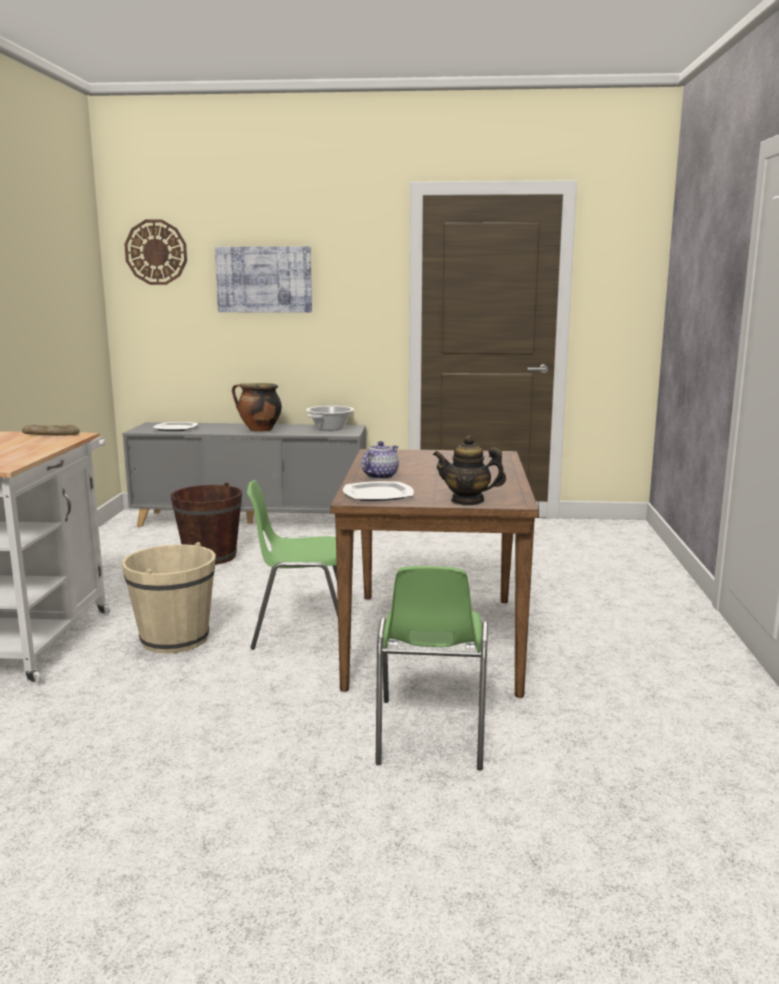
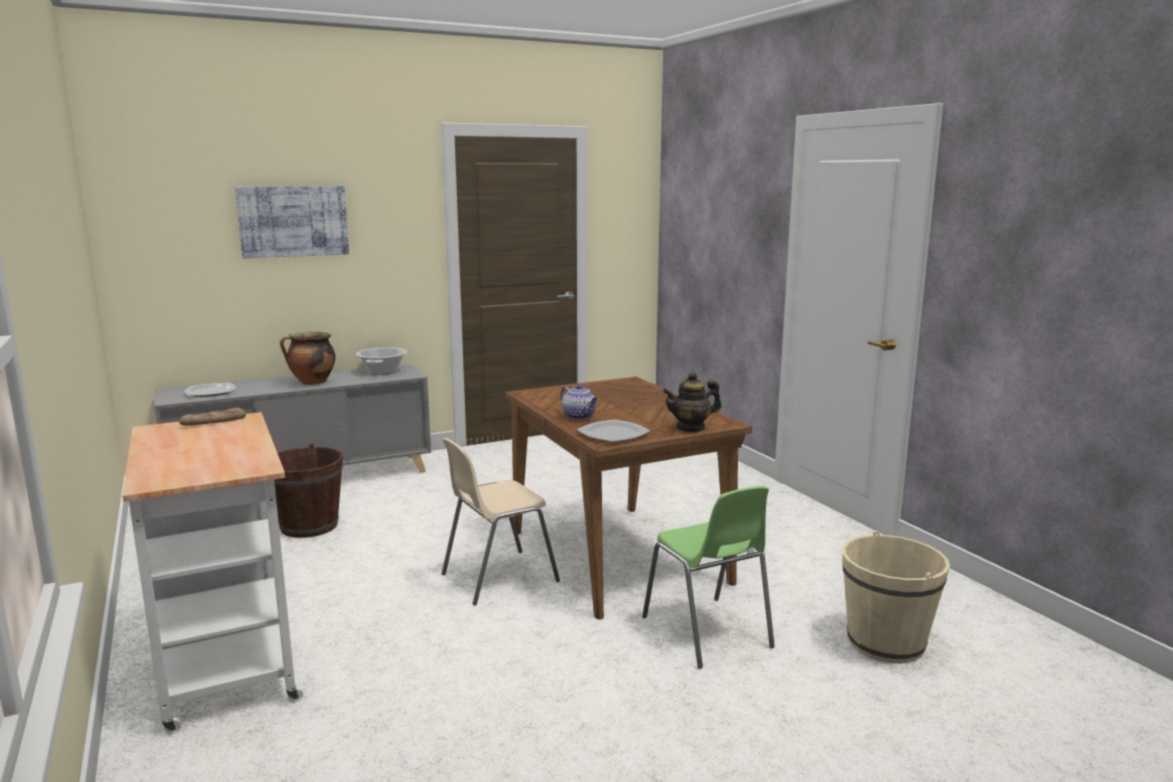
camera: 30 degrees left, 0 degrees up
(156, 252) = (159, 193): wall clock -> none
(174, 639) = (385, 616): beige bucket -> beige bucket (885, 643)
(301, 632) = (498, 577): green chair -> beige chair
(380, 476) = (579, 416): teapot -> teapot turned 135 degrees clockwise

